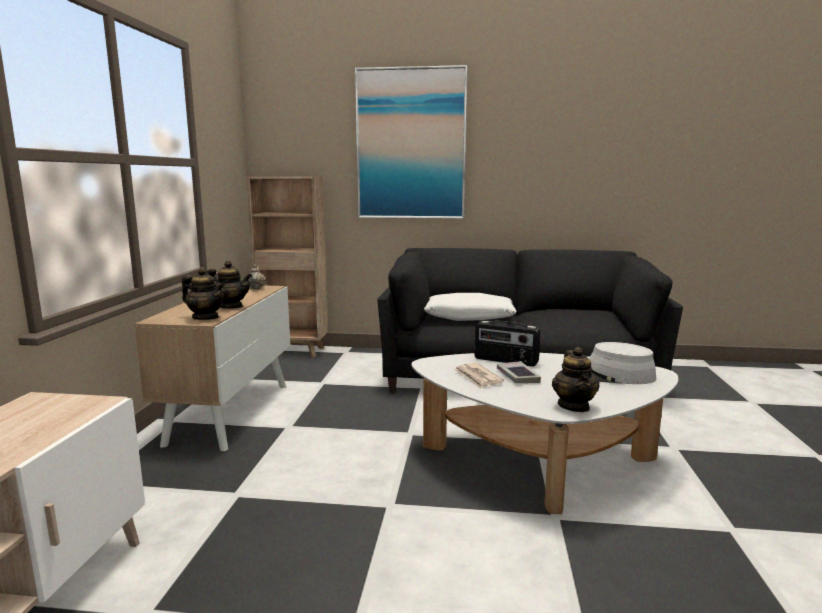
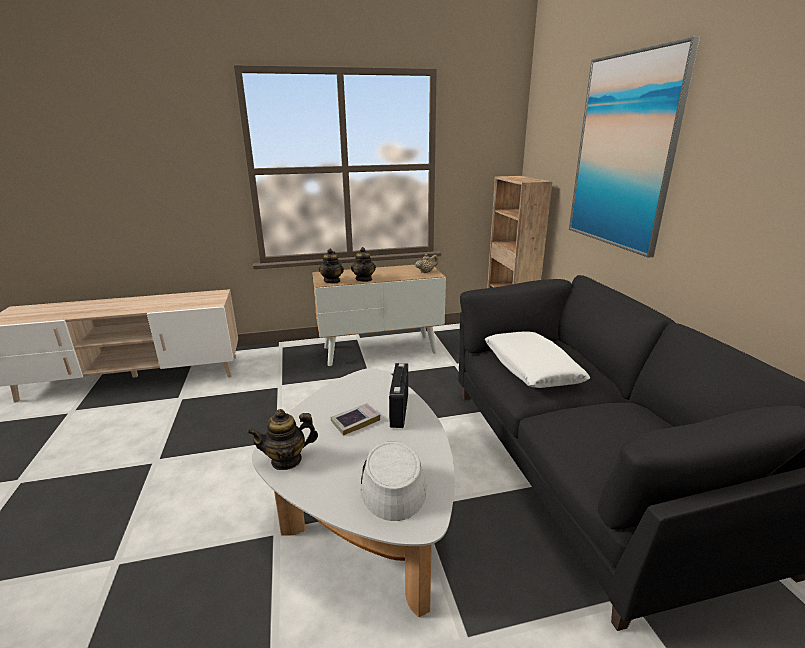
camera: 70 degrees right, 10 degrees up
(477, 378) = (342, 402): newspaper -> none

